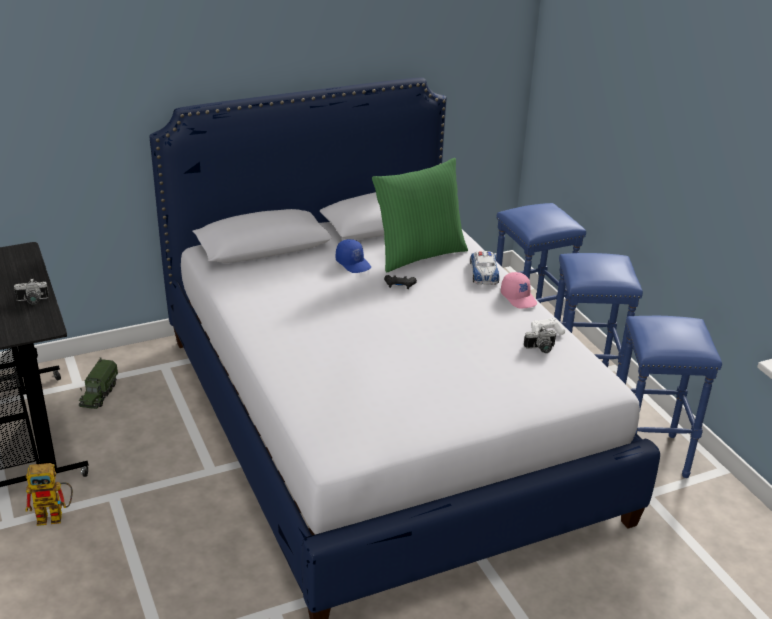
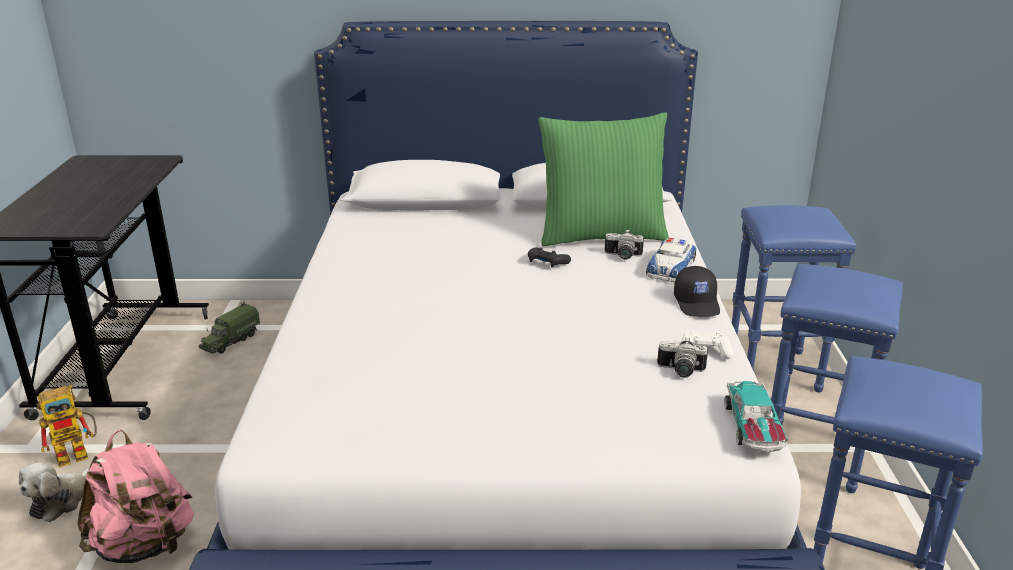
camera: 25 degrees right, 5 degrees down
(32, 301) = (111, 202): camera -> camera (622, 256)
(55, 516) = (79, 453): toy robot -> toy robot turned 45 degrees counterclockwise
(77, 553) = (61, 500): none -> plush toy
(176, 564) = (145, 545): none -> pink backpack
(353, 263) = (511, 231): blue cap -> none
(519, 298) = (697, 303): pink cap -> black cap
(603, 375) = (753, 427): none -> toy car

